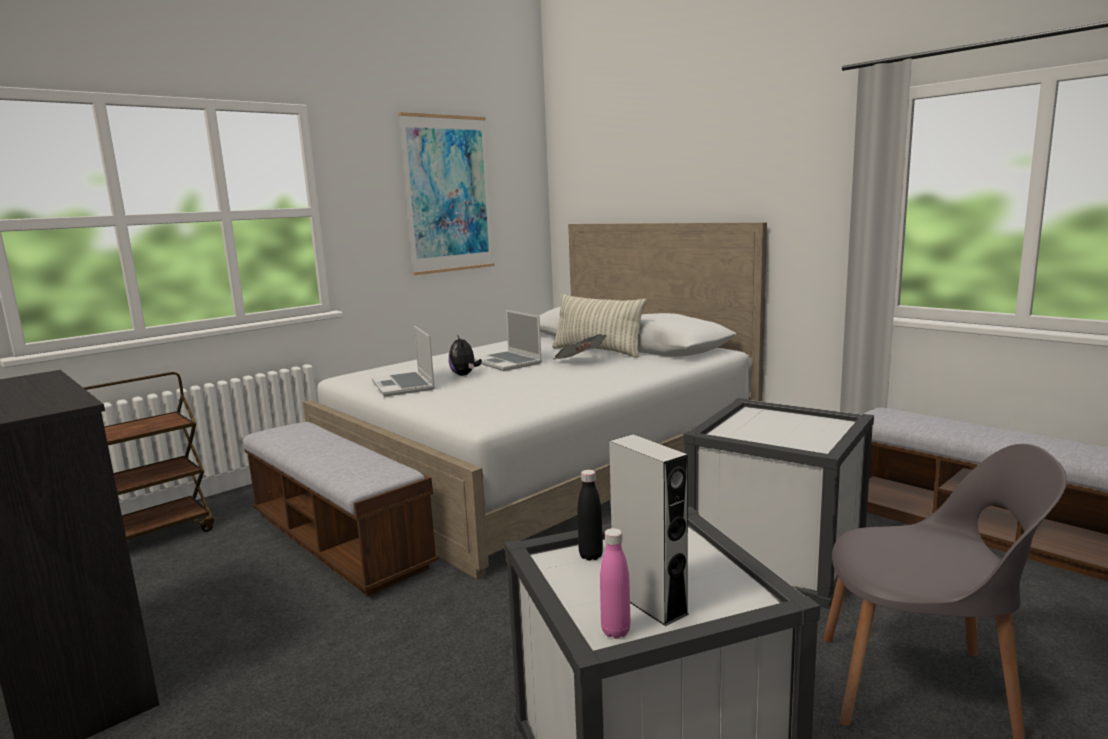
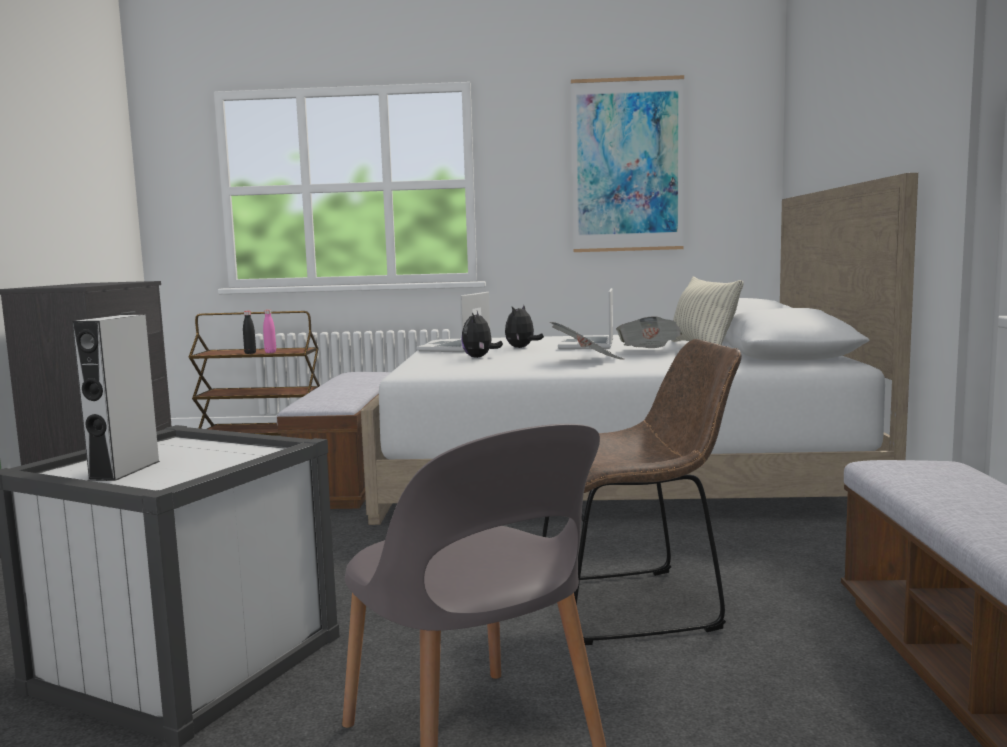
camera: 45 degrees right, 5 degrees down
(474, 393) = (479, 357): none -> plush toy
(574, 379) = (587, 361): none -> newspaper
(590, 555) = (193, 446): black bottle -> black bottle (250, 353)
(615, 631) = (66, 473): pink bottle -> pink bottle (270, 352)
(777, 555) = (636, 605): white storage box -> brown chair

